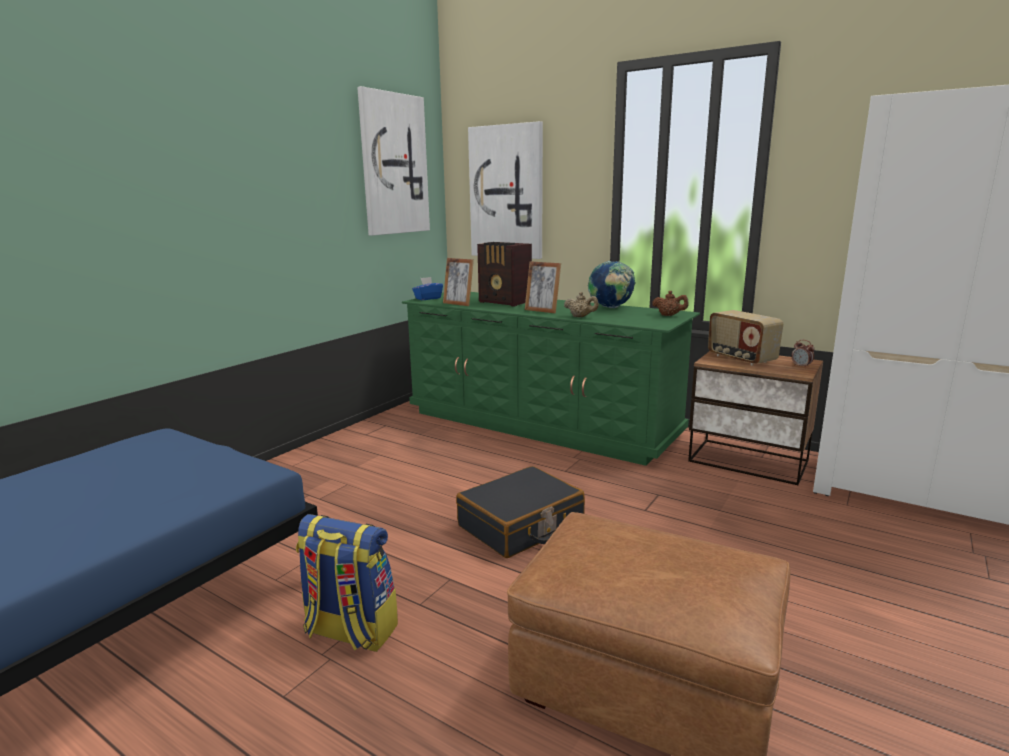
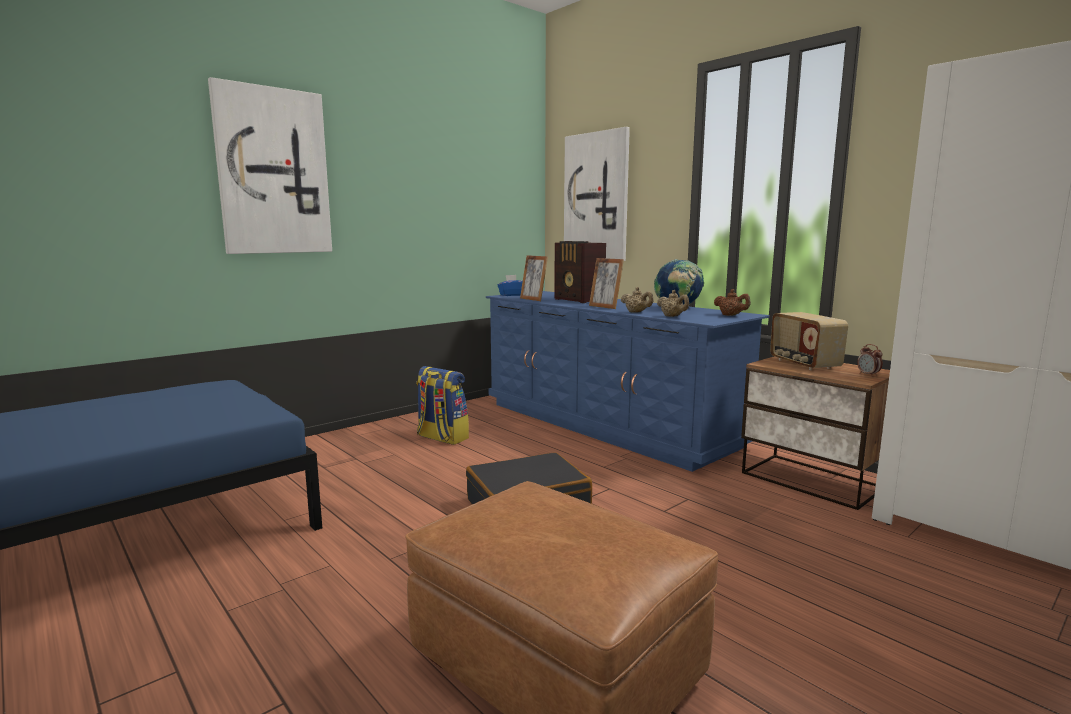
camera: 15 degrees right, 5 degrees down
(349, 631) = (315, 570): backpack -> backpack (441, 438)
(393, 164) = (490, 170): picture -> picture (273, 172)
(540, 424) = (605, 424): green dresser -> blue dresser
(620, 320) = (672, 316): none -> beige teapot

